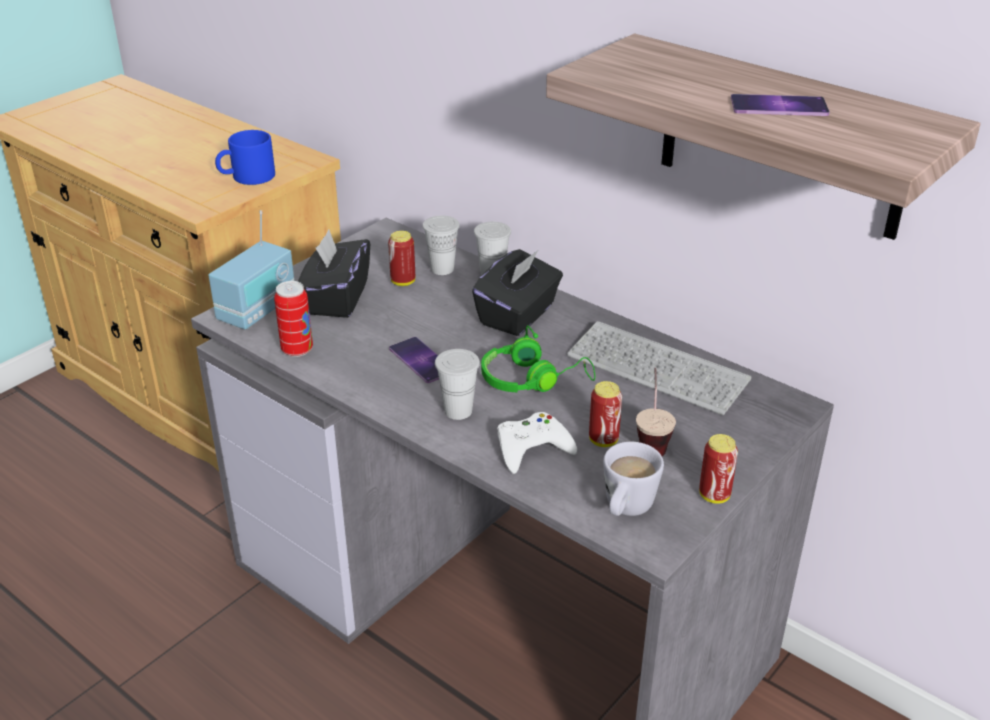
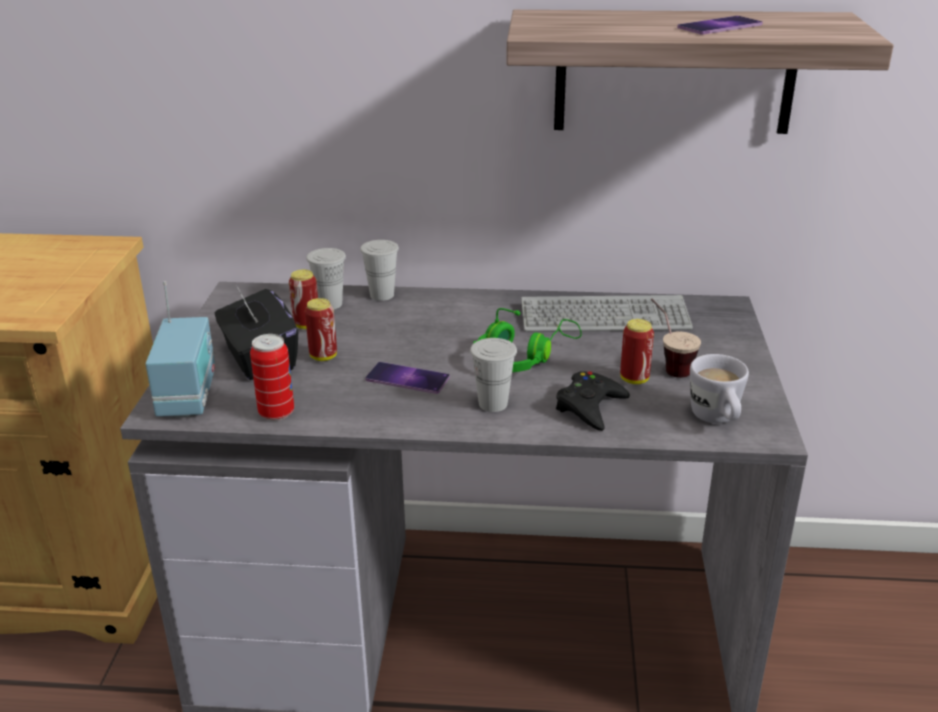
camera: 35 degrees left, 5 degrees down
(247, 178) = (60, 276): blue mug -> none
(518, 315) = (444, 316): black tissue box -> none
(532, 448) = (590, 407): white game controller -> black game controller
(714, 495) = (760, 384): can -> can (323, 356)

